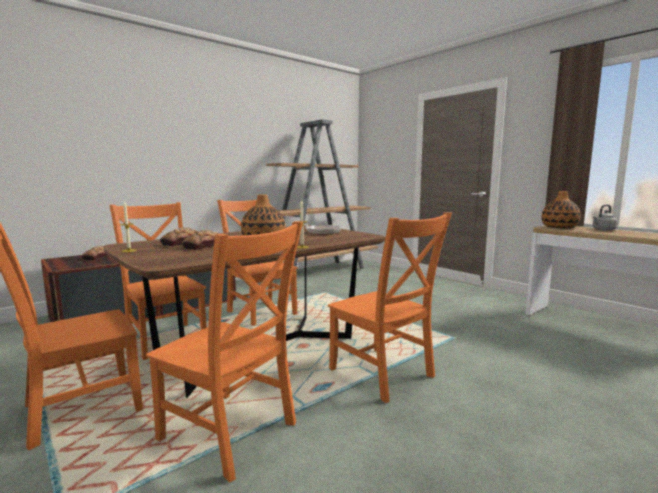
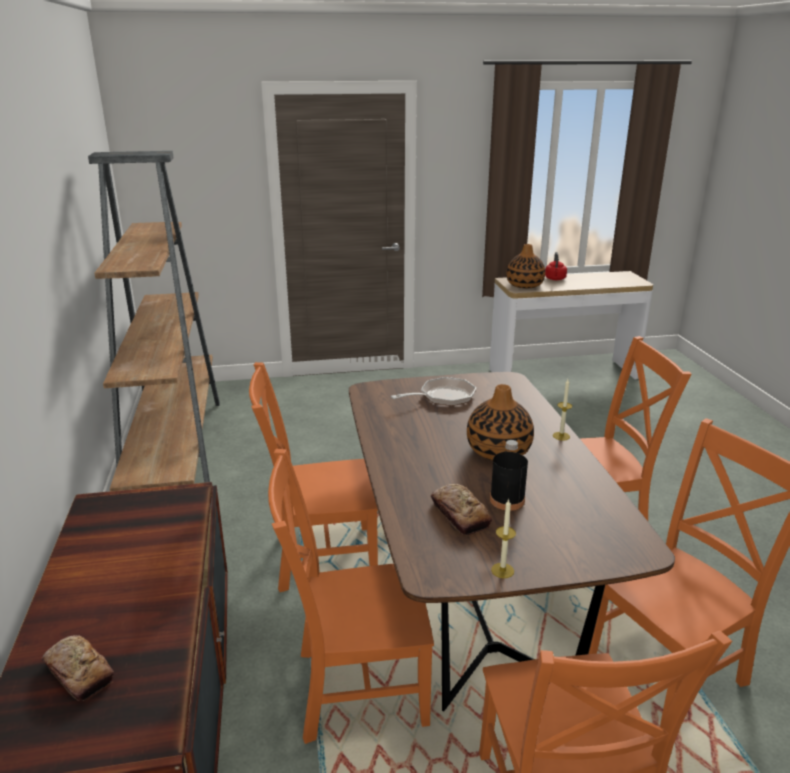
camera: 60 degrees left, 15 degrees up
(204, 246) = (507, 500): bread -> black bottle
(603, 229) = (555, 279): grey kettle -> red kettle

